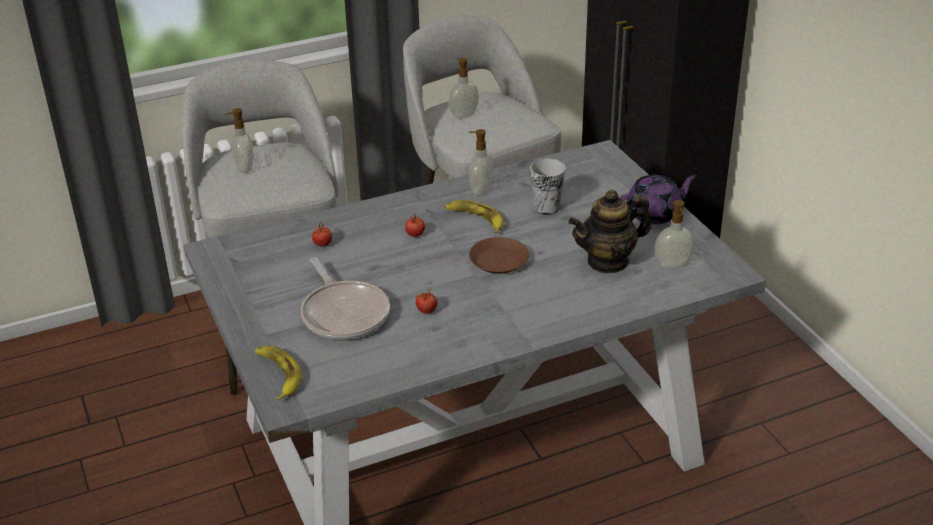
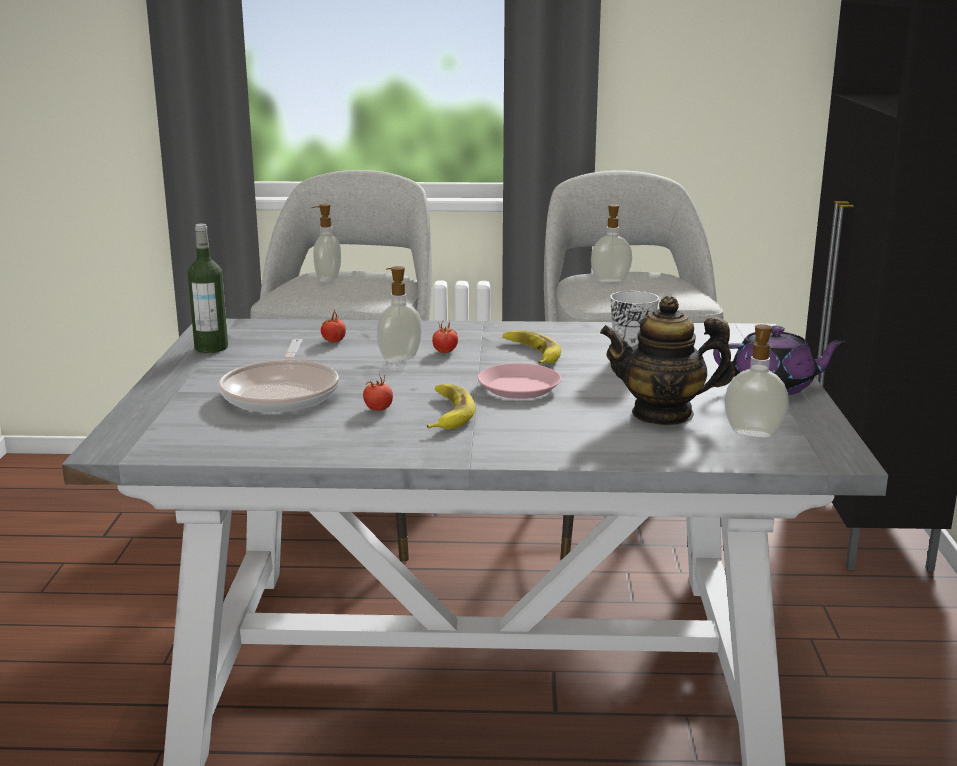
camera: 25 degrees right, 15 degrees down
(237, 278) = (211, 348): none -> bottle
(278, 374) = (142, 422): banana -> banana (448, 413)
(480, 190) = (565, 333): soap dispenser -> soap dispenser (399, 358)
(498, 260) = (518, 387): brown plate -> pink plate

